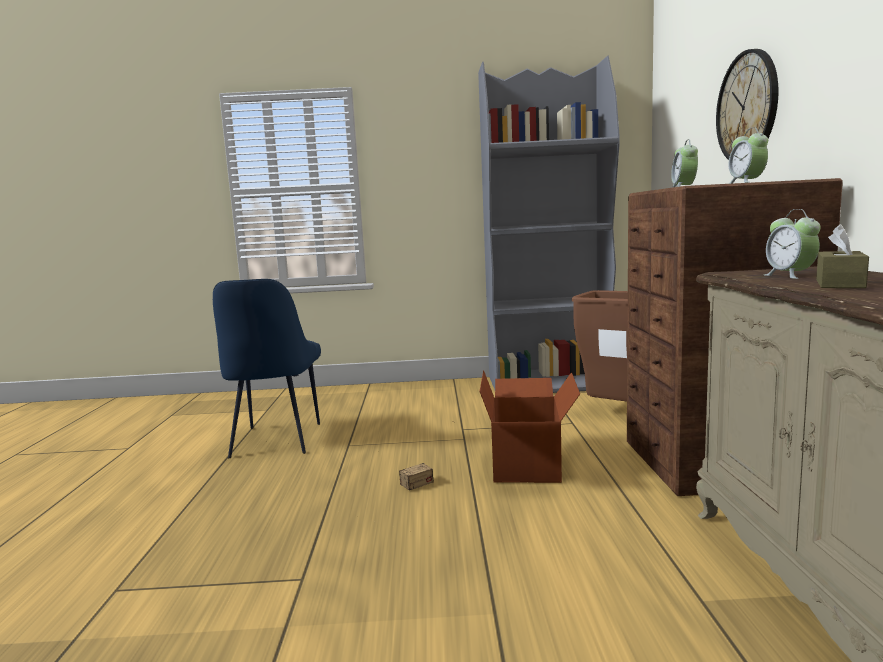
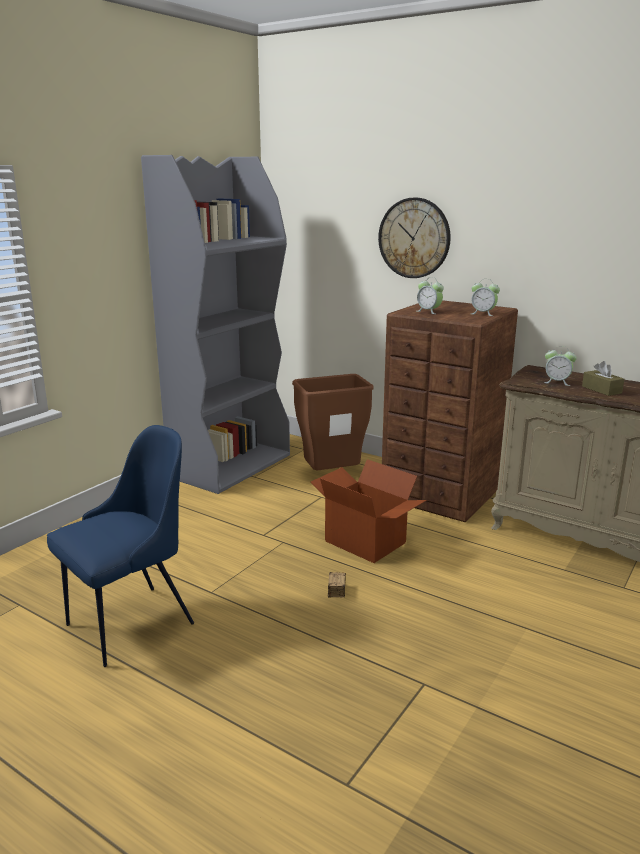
camera: 55 degrees left, 10 degrees up
(277, 440) = (131, 623): blue chair -> blue chair turned 75 degrees counterclockwise

